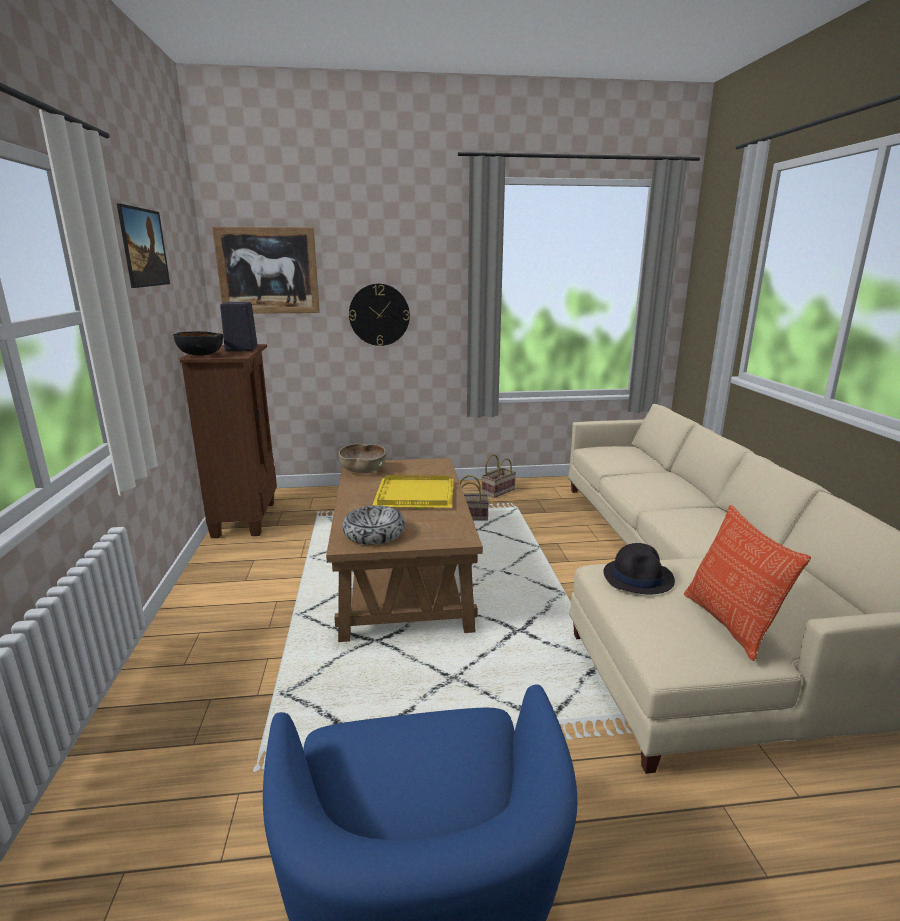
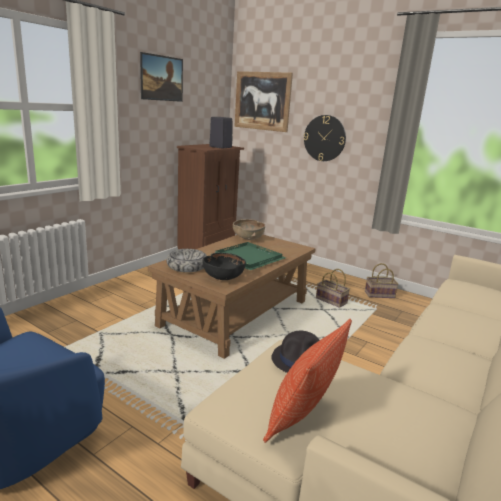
camera: 40 degrees right, 0 degrees up
(201, 355) = (191, 146): black bowl -> black bowl (223, 277)
(416, 494) = (250, 258): yellow tray -> green tray

